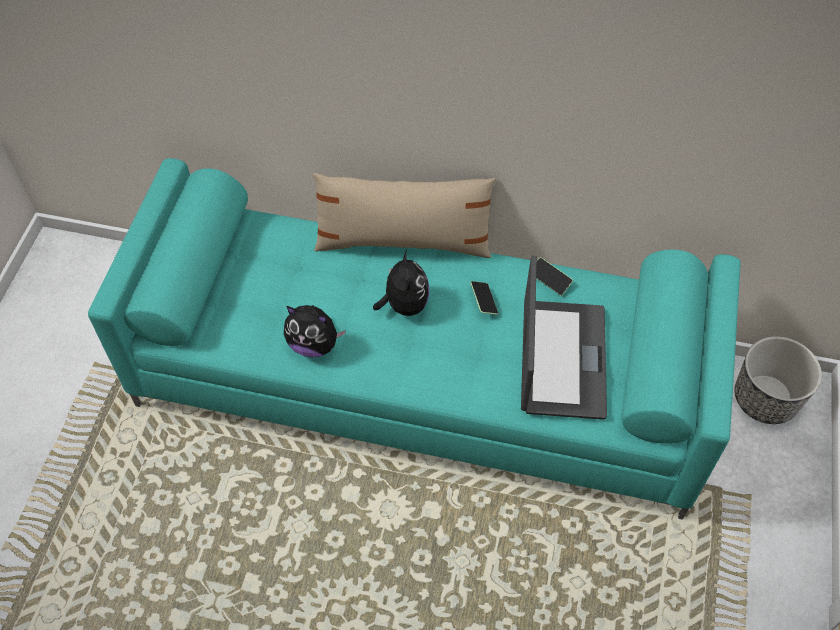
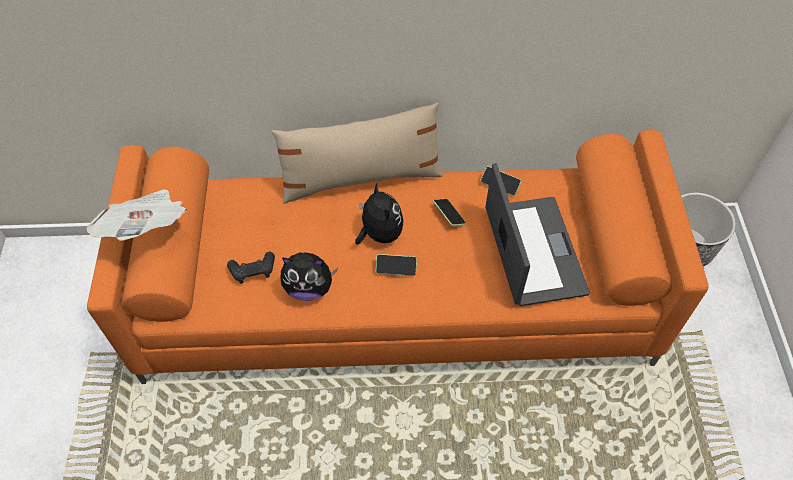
camera: 15 degrees left, 0 degrees up
(165, 247) = (147, 228): none -> newspaper
(263, 314) = (253, 271): none -> black game controller
(409, 344) = (396, 268): none -> phone
(422, 381) = (398, 299): turquoise sofa -> orange sofa

